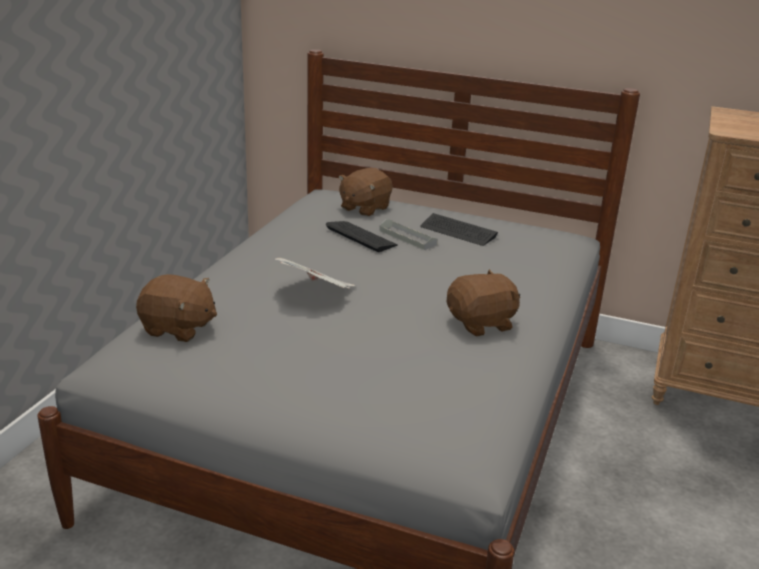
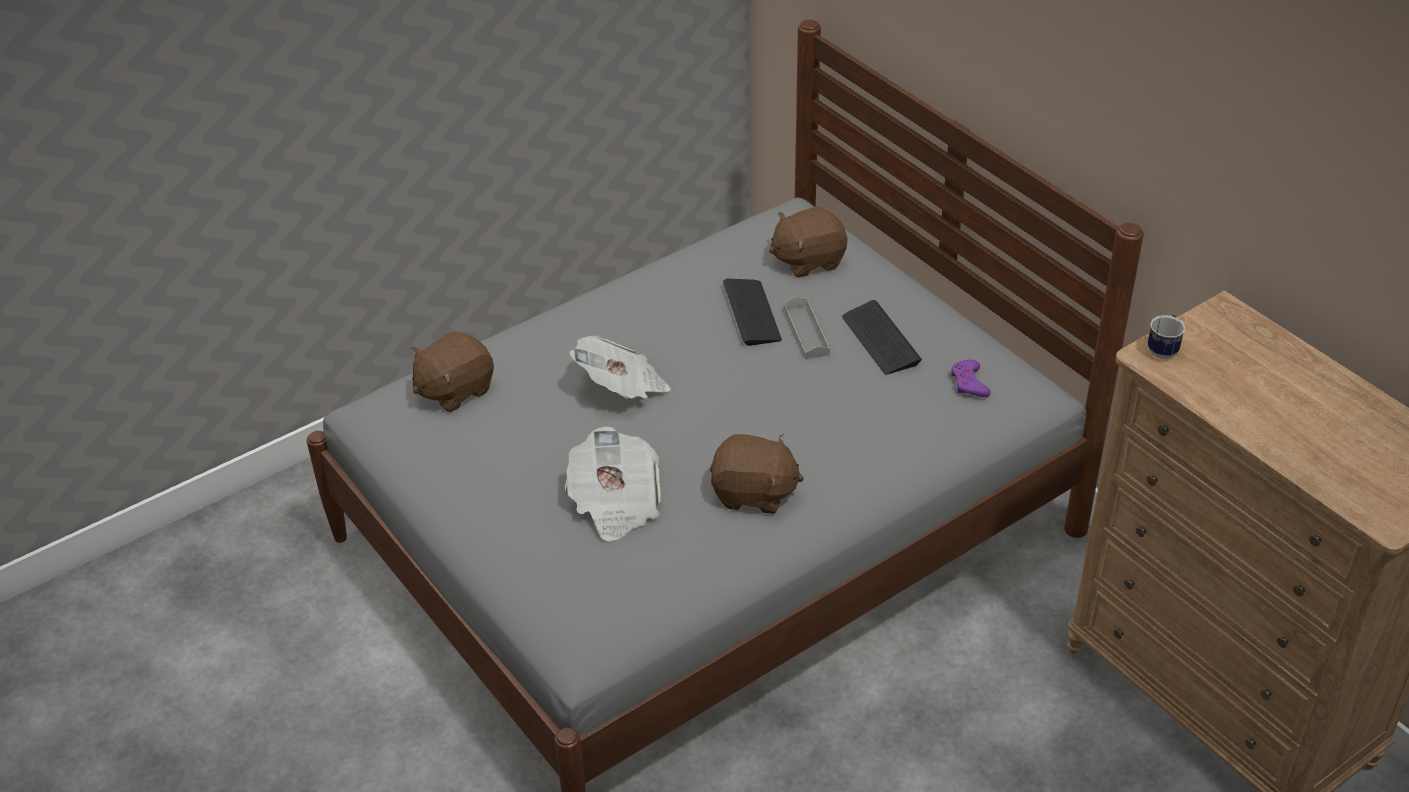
camera: 35 degrees right, 15 degrees up
(178, 328) = (454, 390): brown plush toy -> brown plush toy turned 90 degrees clockwise
(391, 358) = (615, 504): none -> newspaper
(535, 238) = (969, 383): none -> purple game controller
(730, 128) = (1163, 349): none -> mug

